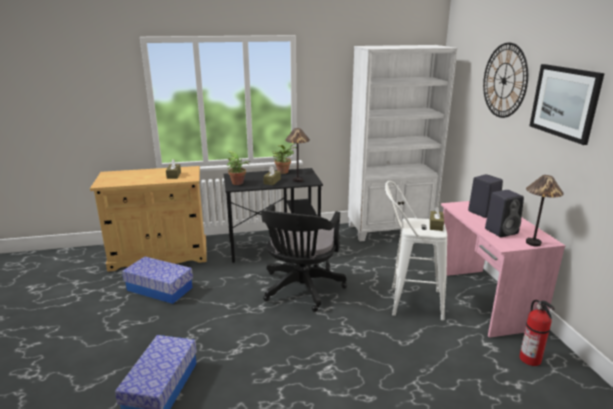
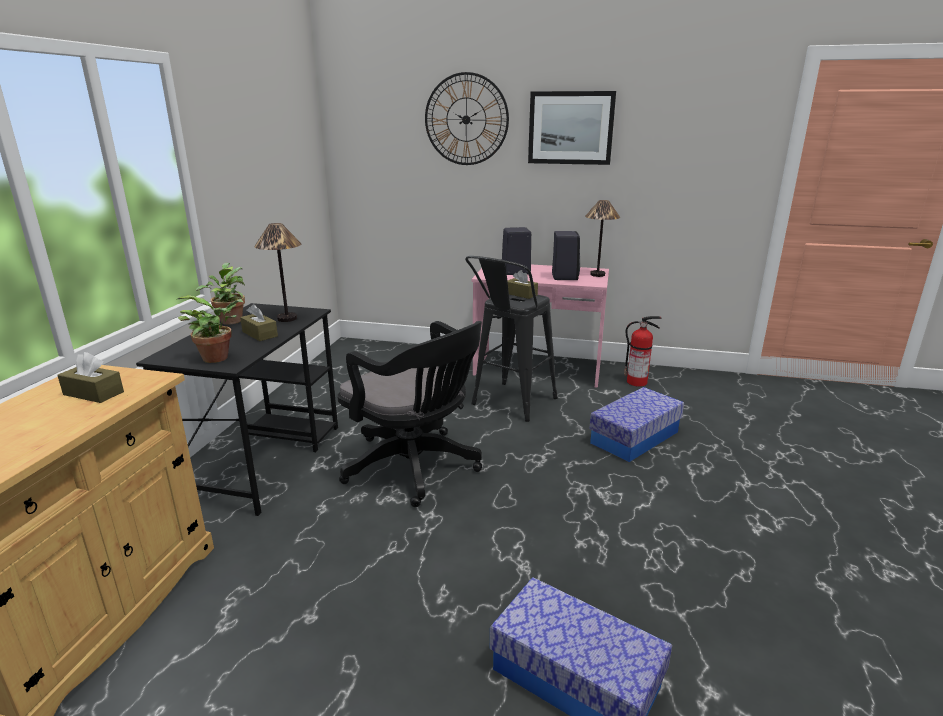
camera: 65 degrees left, 0 degrees up
(160, 289) = (243, 637): storage box -> storage box (634, 437)
(391, 230) = (343, 365): white bookcase -> none
(408, 302) = (509, 405): white stool -> black stool

